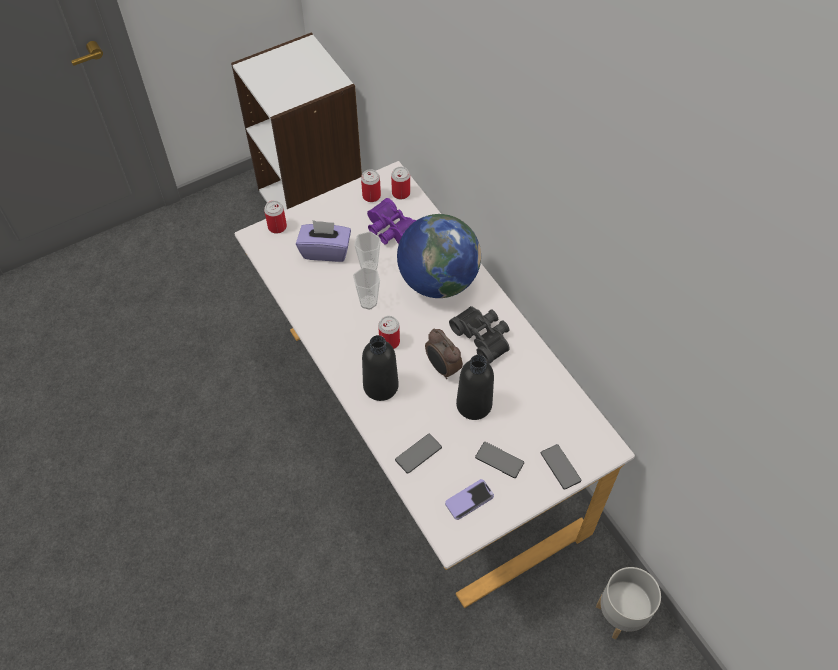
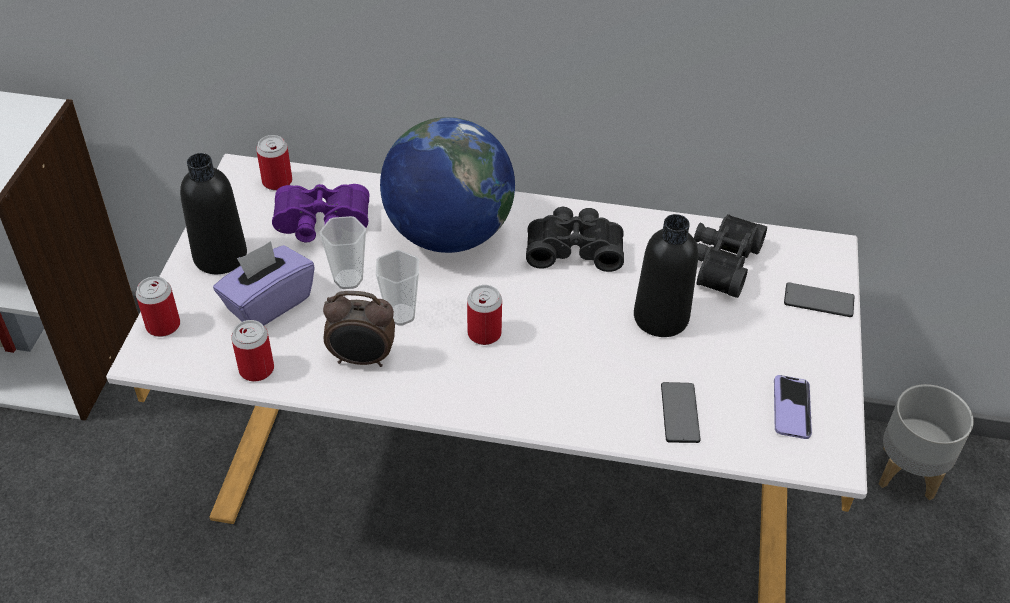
camera: 50 degrees left, 10 degrees down
(371, 196) = (244, 208): can -> can (256, 369)
(380, 386) = (541, 384): black bottle -> black bottle (220, 256)
(442, 368) = (578, 311): alarm clock -> alarm clock (362, 359)
(499, 460) = (760, 346): phone -> none
(541, 404) = (720, 262): none -> black binoculars

